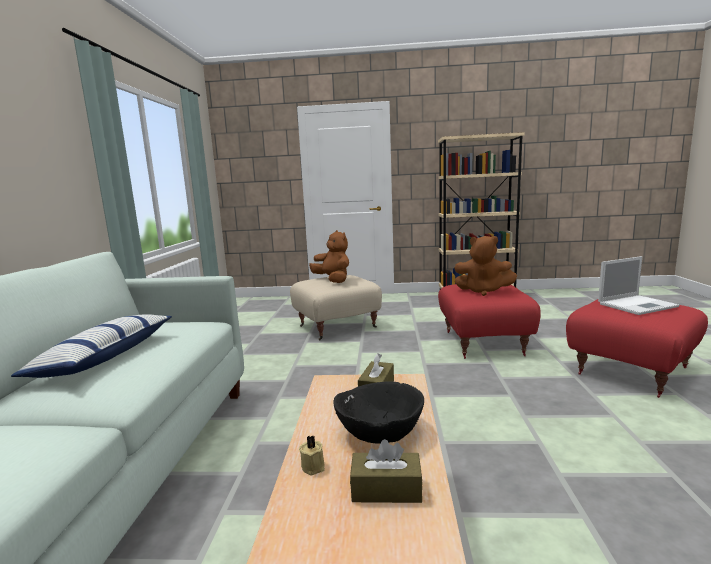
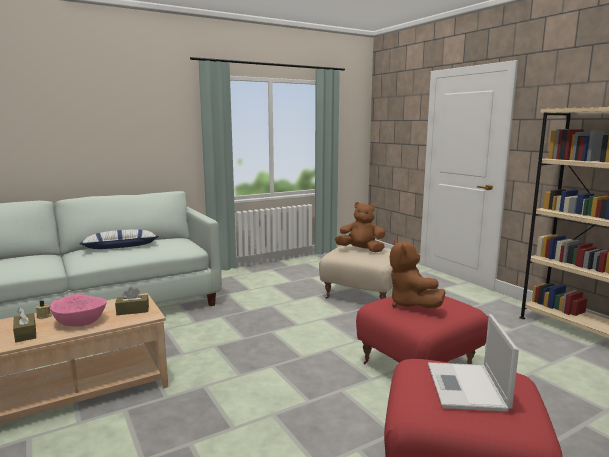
camera: 55 degrees right, 0 degrees up
(333, 280) = (361, 250): brown plush toy -> brown plush toy turned 90 degrees counterclockwise
(379, 431) = (80, 321): black bowl -> pink bowl
(637, 305) = (467, 387): laptop -> laptop turned 60 degrees clockwise

